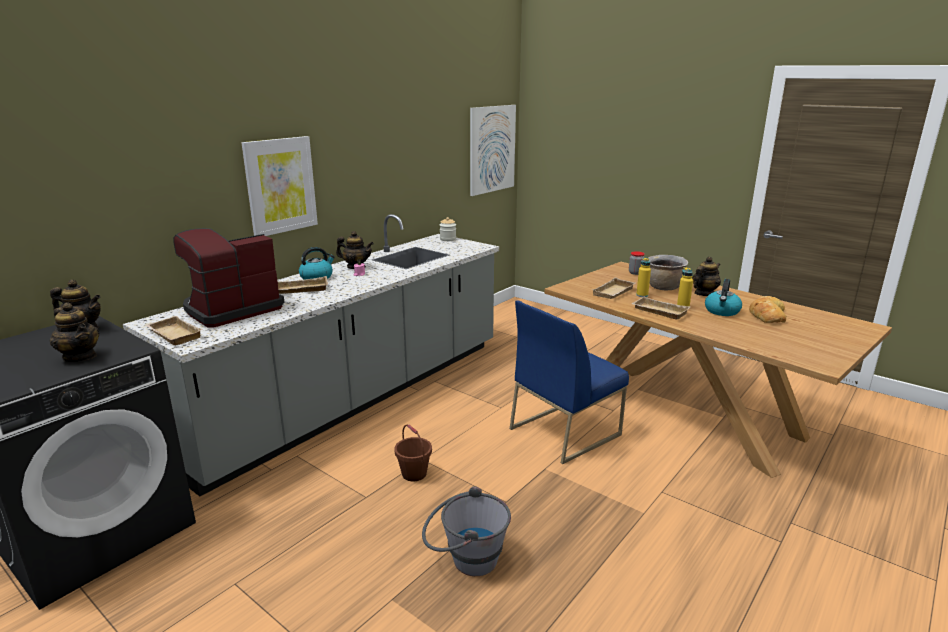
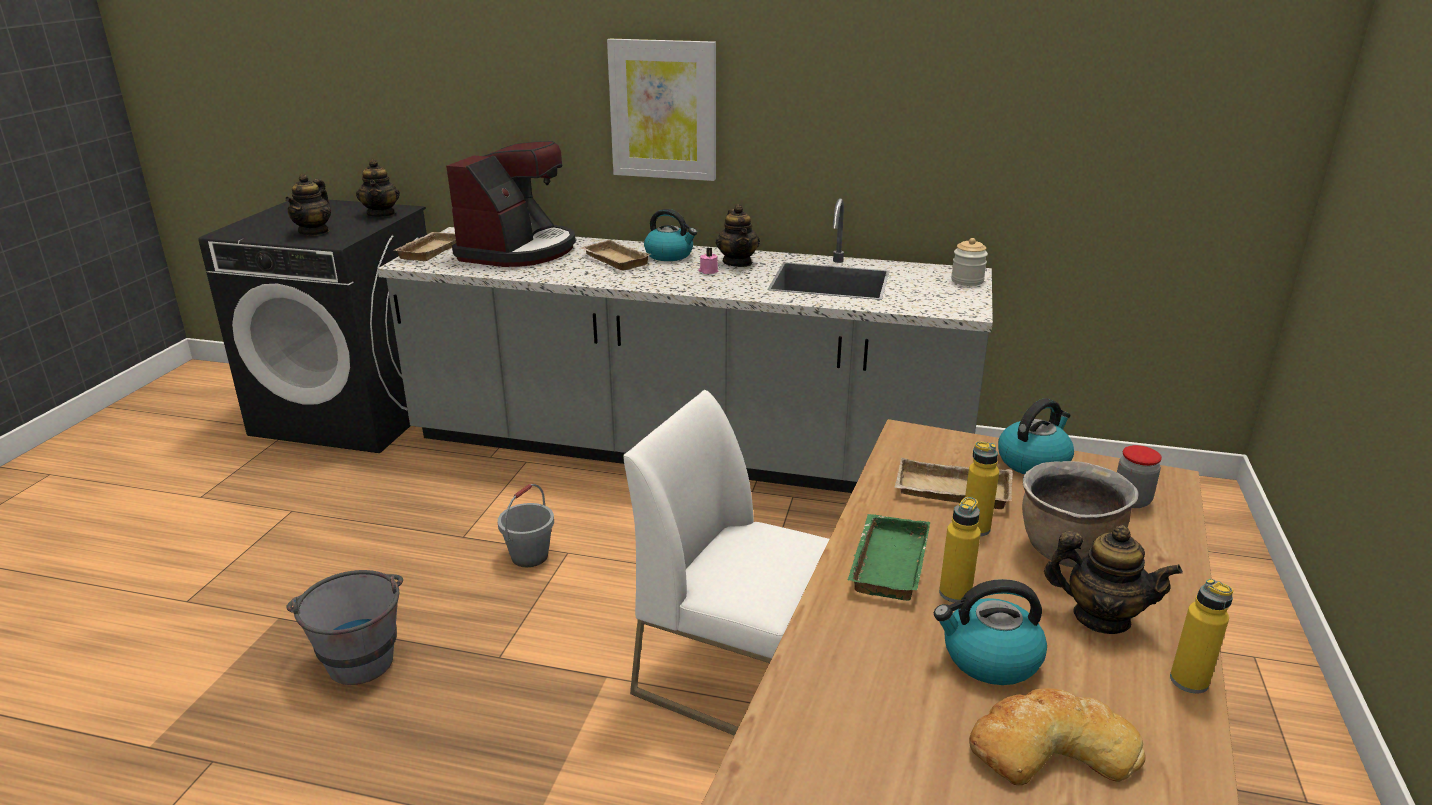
camera: 65 degrees right, 5 degrees up
(231, 309) = (518, 250): coffee machine -> coffee machine turned 90 degrees clockwise
(414, 474) = (529, 556): brown bucket -> grey bucket
(492, 149) = (1216, 129): picture -> none
(565, 431) = (739, 673): blue chair -> white chair
(599, 277) = (1033, 461): none -> kettle
(658, 312) = (886, 562): beige tray -> green tray
(738, 293) = (1189, 681): none -> yellow bottle

